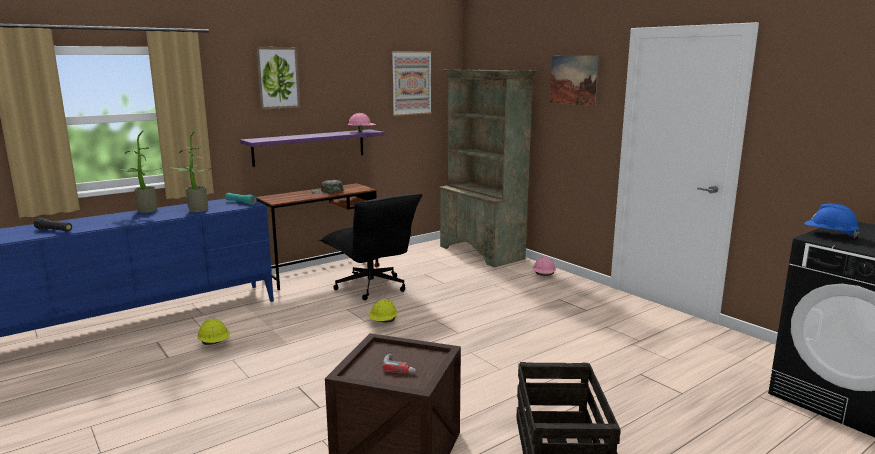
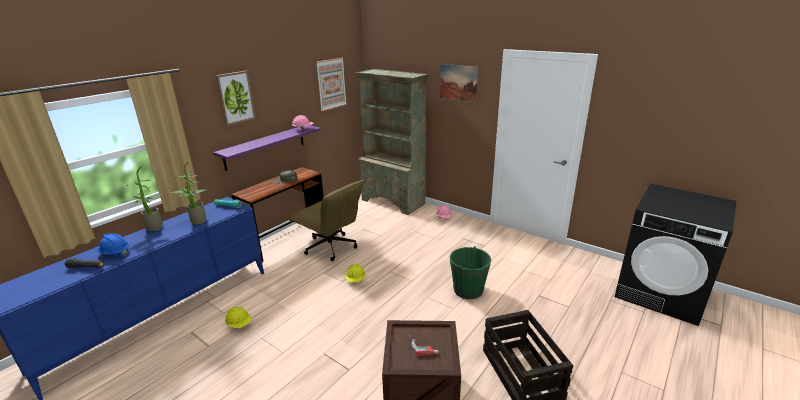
camera: 15 degrees left, 10 degrees up
(370, 286) = (330, 247): black office chair -> beige office chair
(534, 353) = (468, 290): none -> green bucket
(829, 235) = (653, 202): blue hard hat -> blue hard hat (115, 253)

